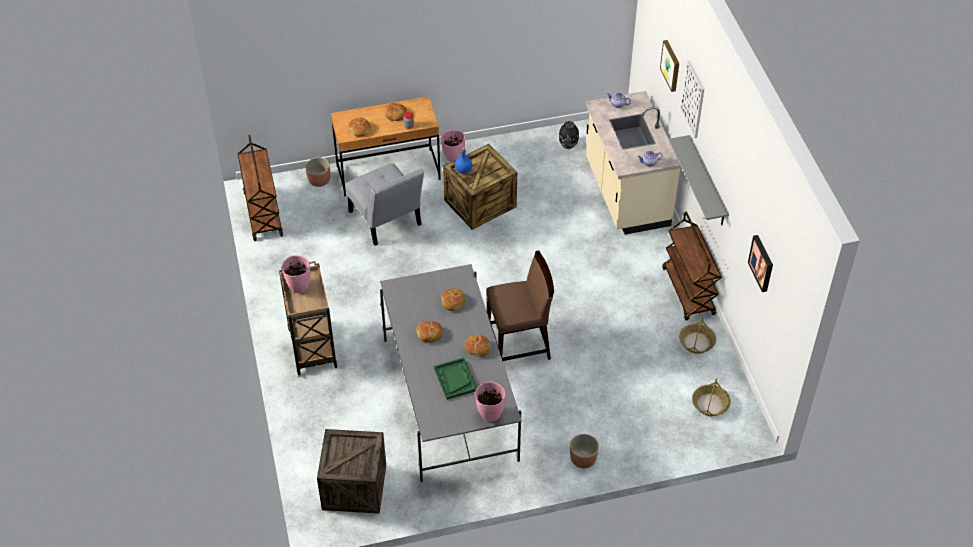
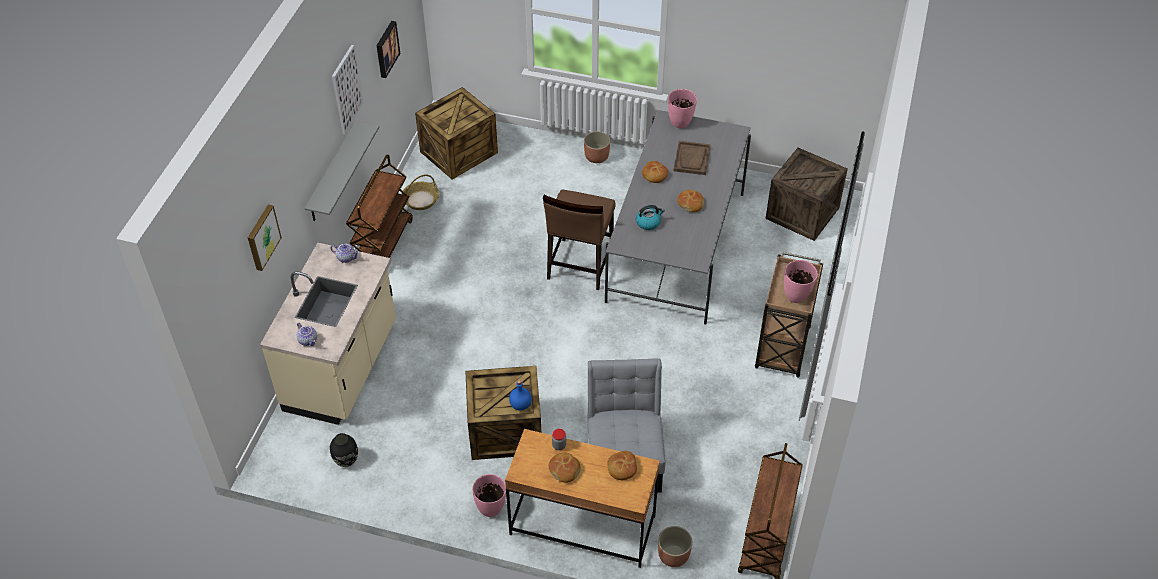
camera: 150 degrees left, 0 degrees up
(453, 302) = (648, 222): bread -> kettle
(455, 379) = (692, 159): green tray -> brown tray
(519, 345) = (579, 264): brown chair -> brown chair turned 90 degrees counterclockwise
(693, 99) = (293, 173): picture -> picture (346, 89)
(710, 404) = (458, 151): basket -> crate

